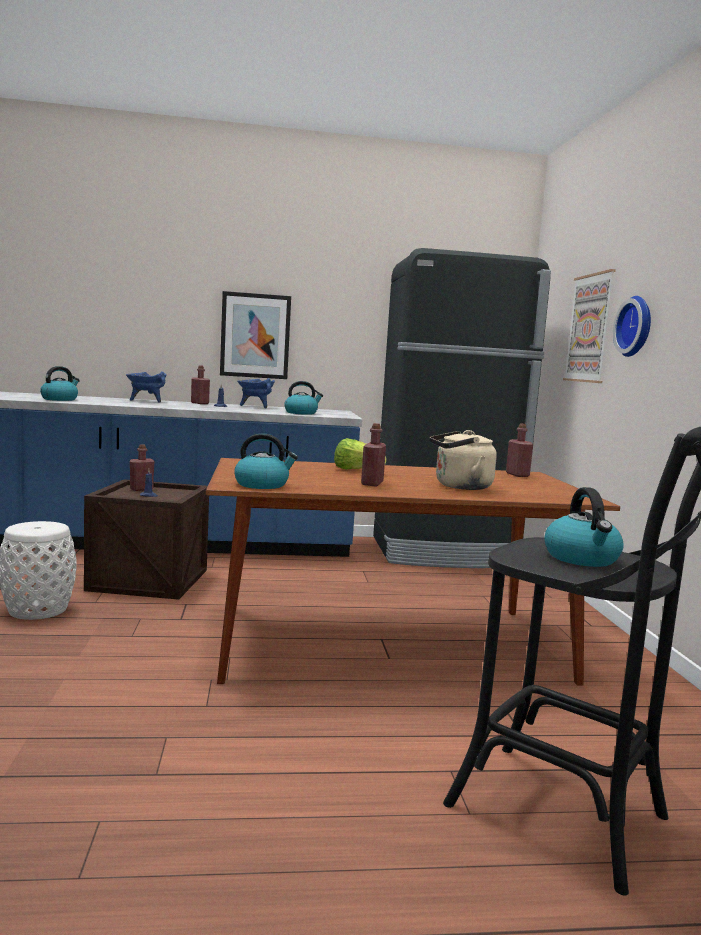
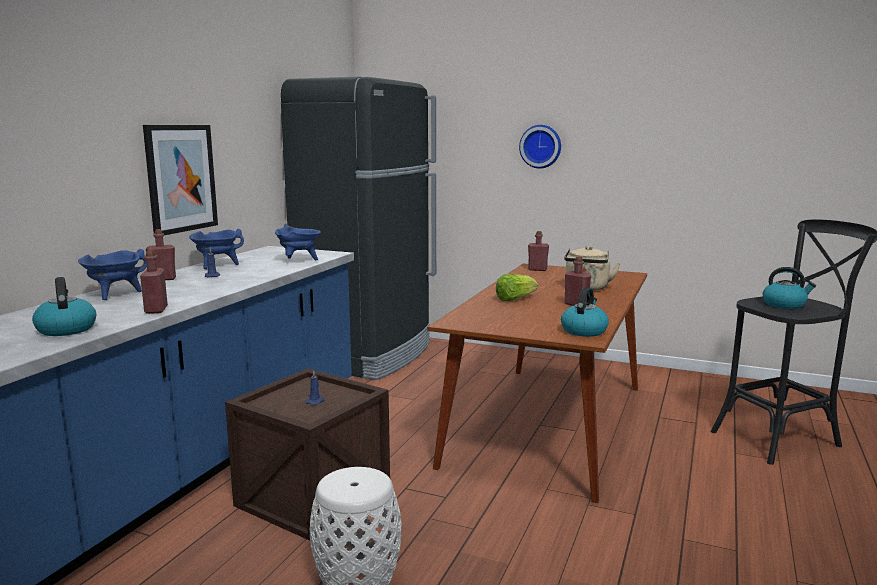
camera: 60 degrees left, 5 degrees up
(141, 489) = (274, 401): red bottle -> red bottle (156, 310)
(301, 413) = (298, 261): kettle -> blue cooking pot
(589, 328) = (471, 144): picture -> none

